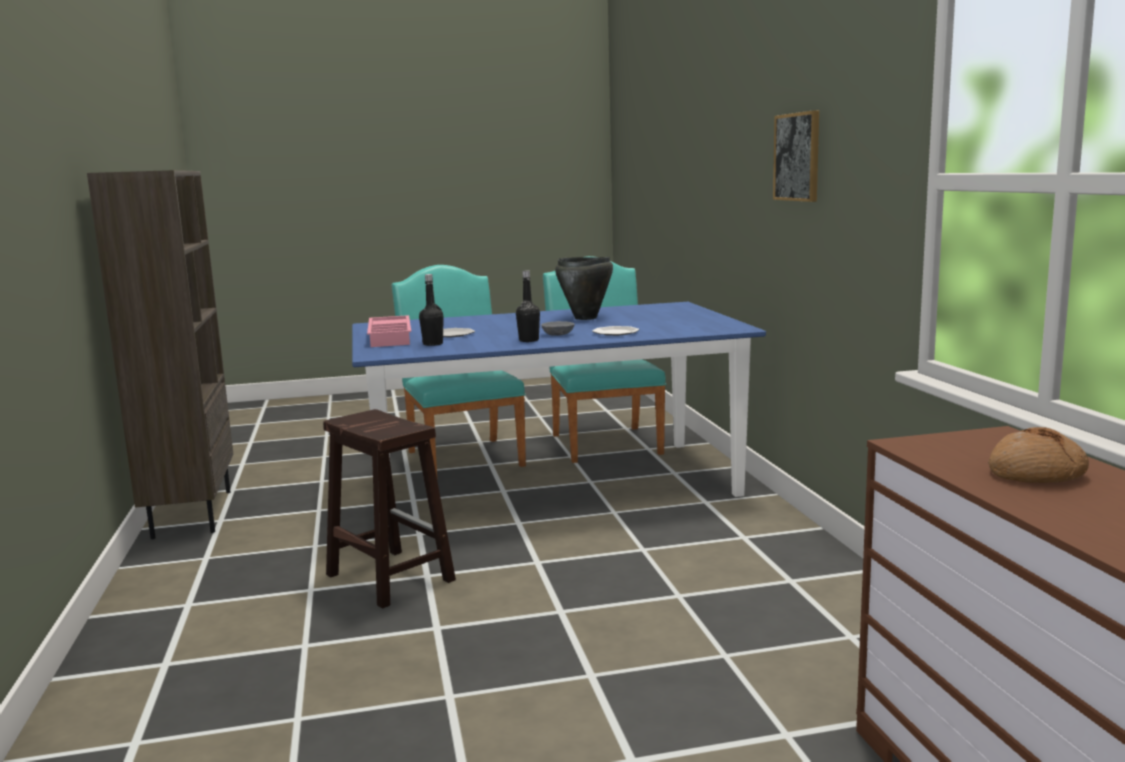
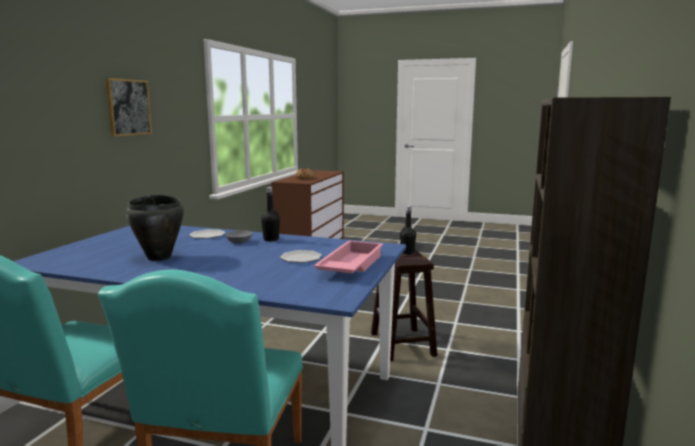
camera: 150 degrees left, 0 degrees up
(433, 344) = (334, 249): black bottle -> black bottle (407, 252)

